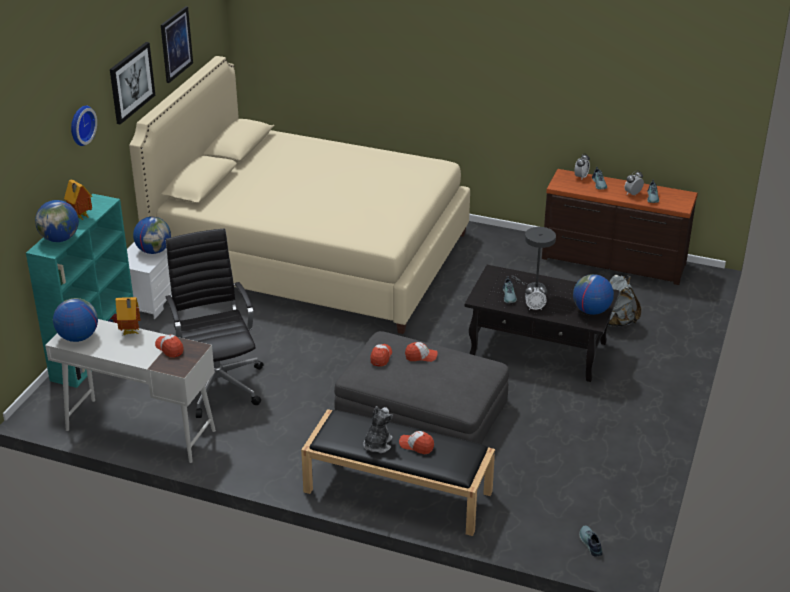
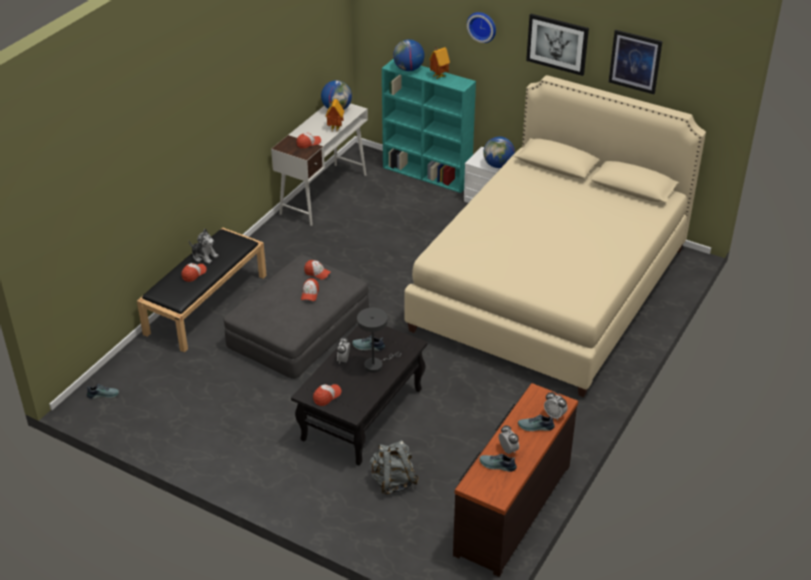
camera: 100 degrees right, 5 degrees up
(217, 384) = (367, 228): black office chair -> none
(591, 311) = (327, 396): globe -> cap

